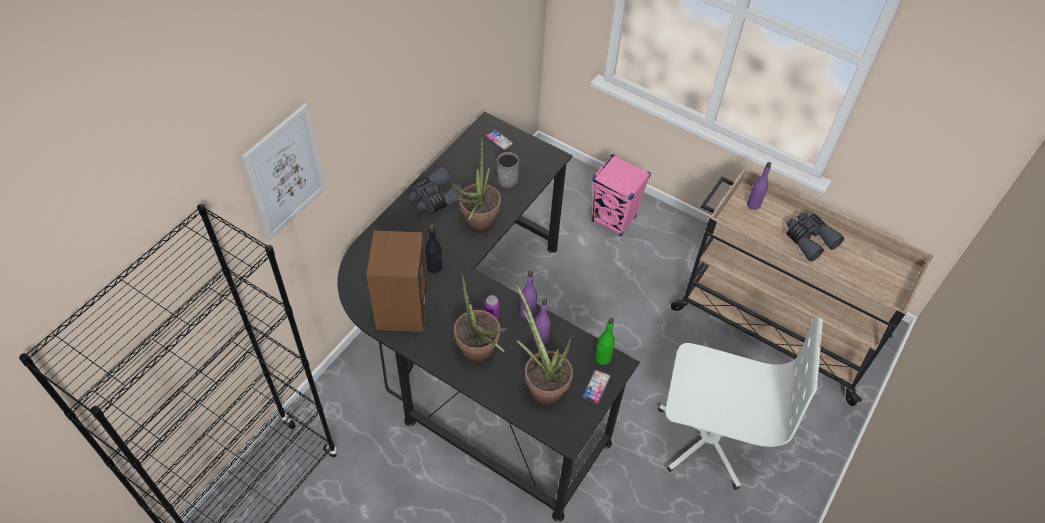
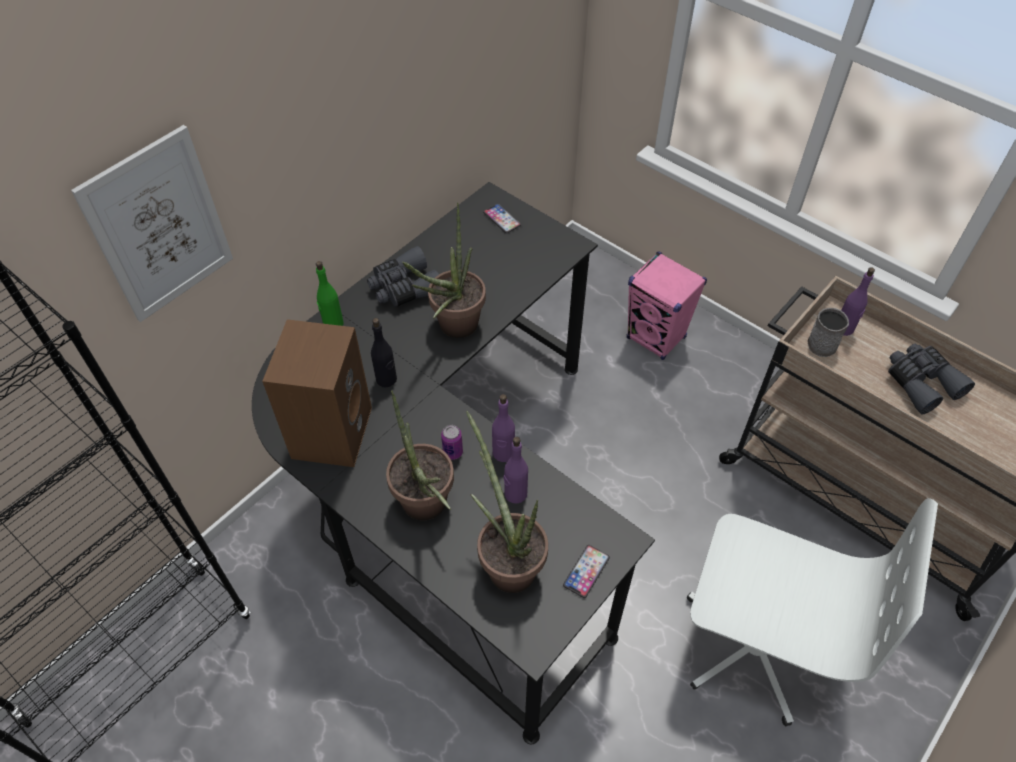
camera: 10 degrees right, 0 degrees up
(507, 177) = (505, 266): grey mug -> grey mug (821, 341)
(602, 358) = (601, 528): green bottle -> green bottle (333, 324)

